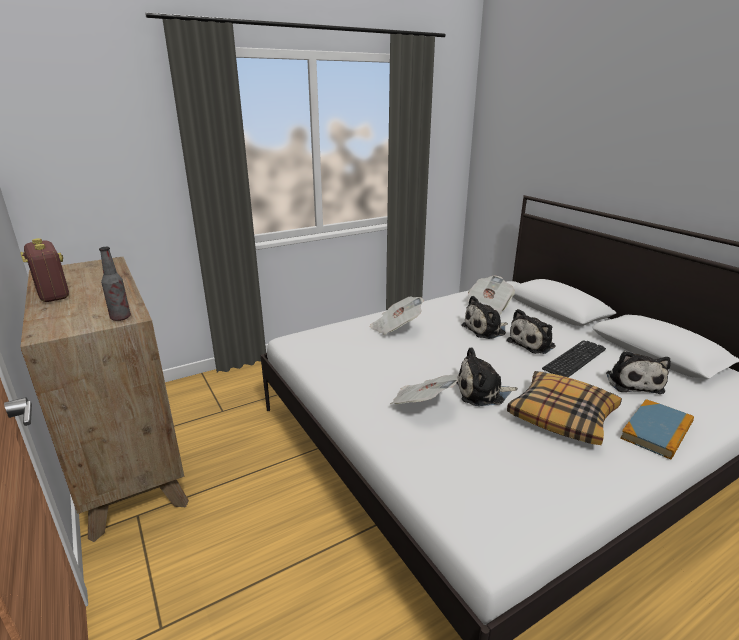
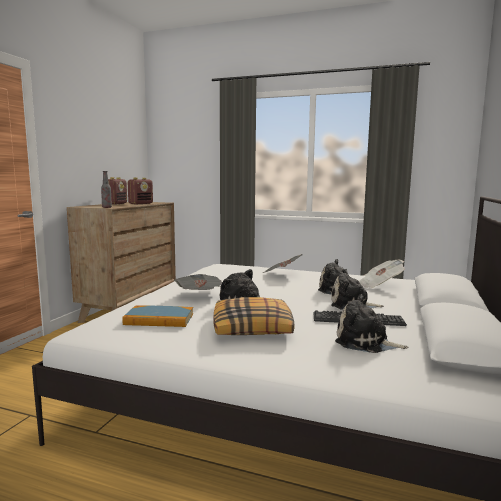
camera: 50 degrees right, 15 degrees down
(98, 279) = (141, 203): none -> radio
(633, 382) = (365, 342): plush toy -> plush toy turned 60 degrees clockwise
(656, 431) = (291, 359): book -> book (159, 319)

